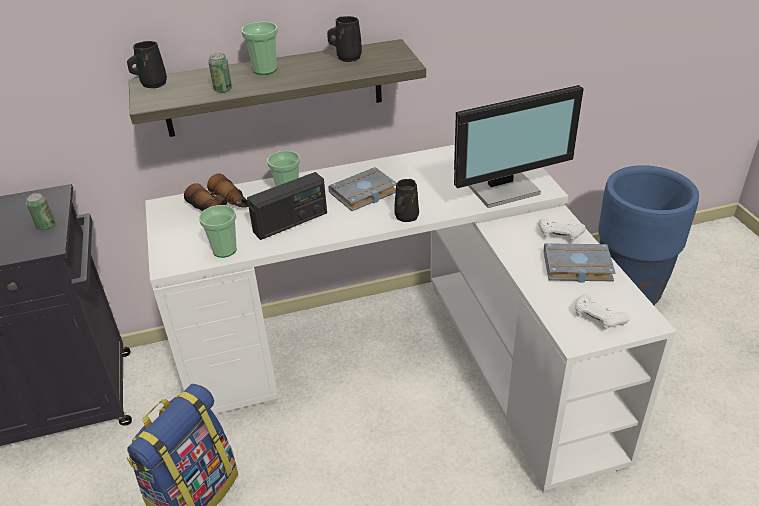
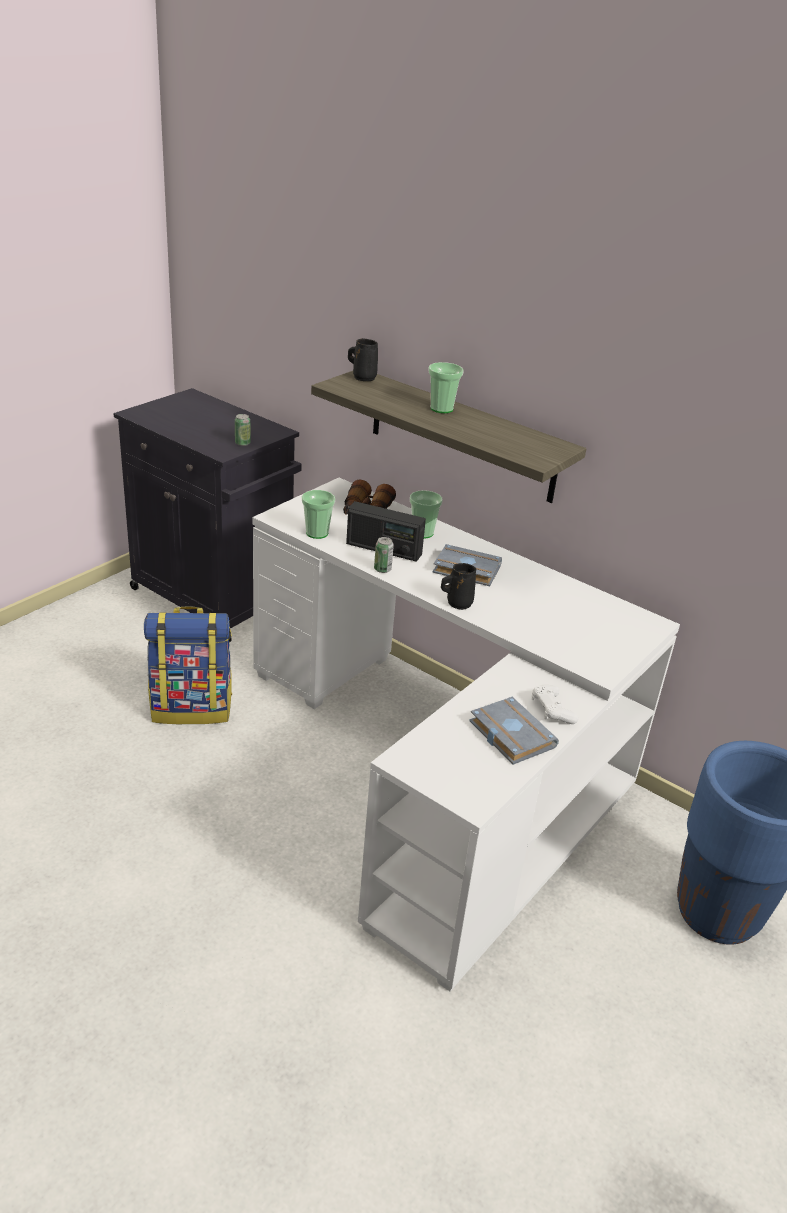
camera: 50 degrees right, 5 degrees down
(223, 89) = (388, 403): can -> can (382, 569)
(347, 57) = (511, 434): black mug -> none
(502, 187) = (572, 644): monitor -> none
(598, 318) = (446, 768): white game controller -> none

